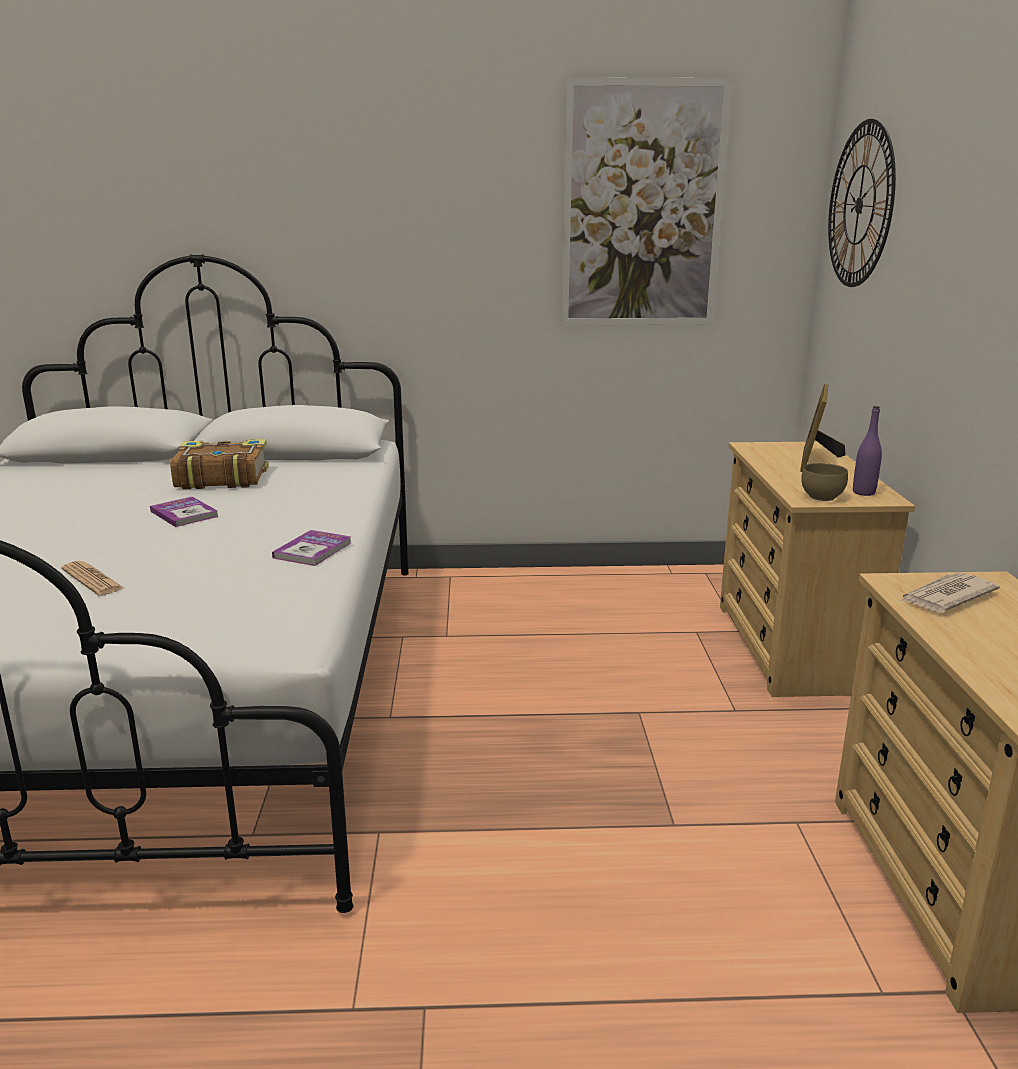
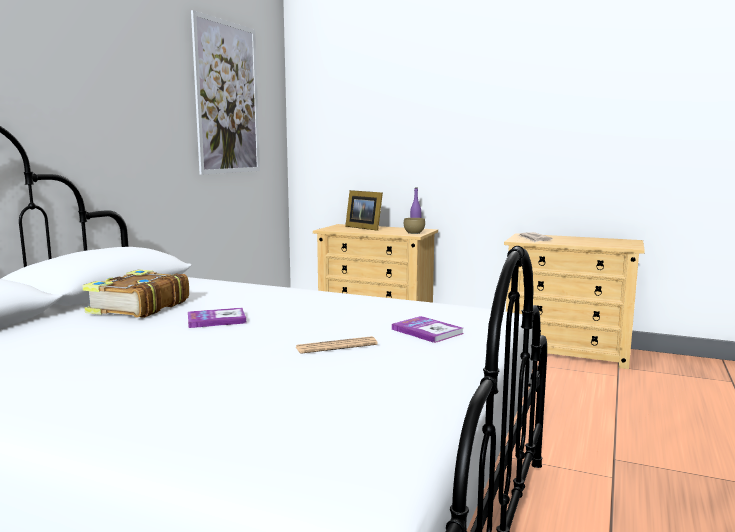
camera: 65 degrees left, 10 degrees down
(313, 550) = (354, 299): book -> book (427, 331)
(860, 205) = (331, 102): wall clock -> none

